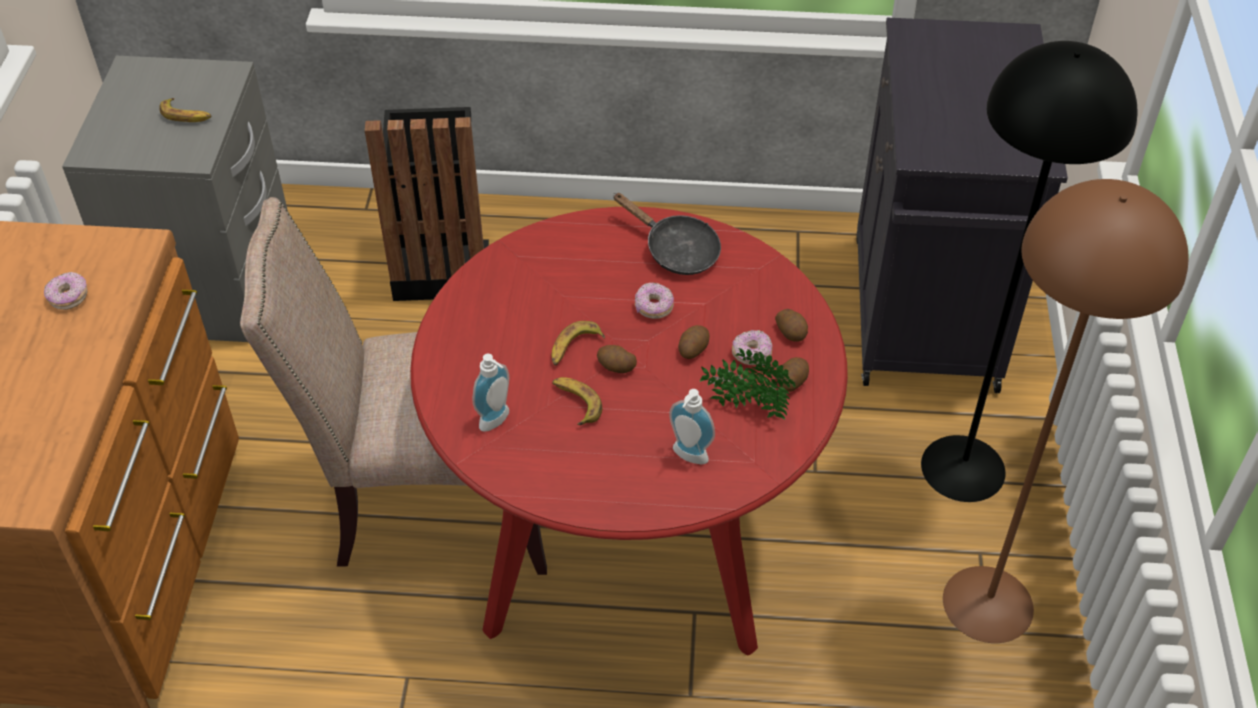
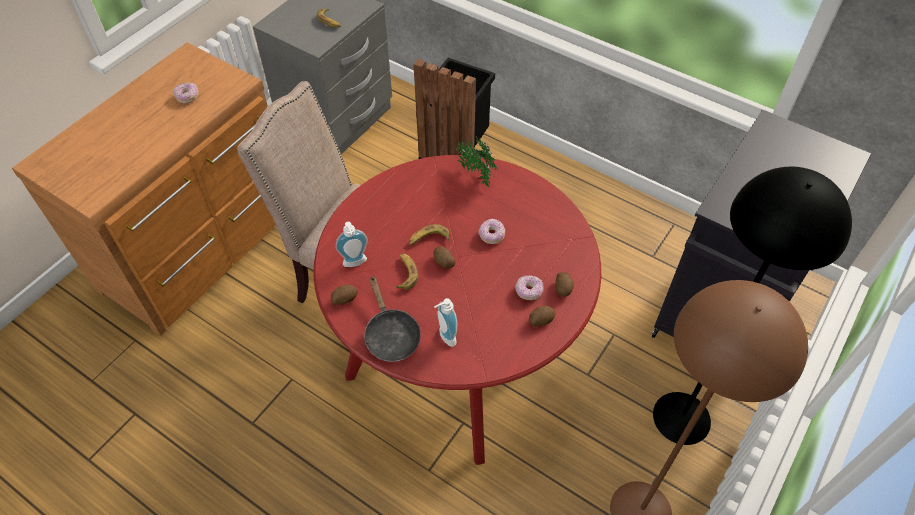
camera: 30 degrees right, 5 degrees up
(676, 250) = (530, 206): black frying pan -> black frying pan (390, 335)
(692, 349) = (496, 271): potato -> potato (344, 298)
(746, 407) = (501, 323): potted plant -> potted plant (476, 174)

